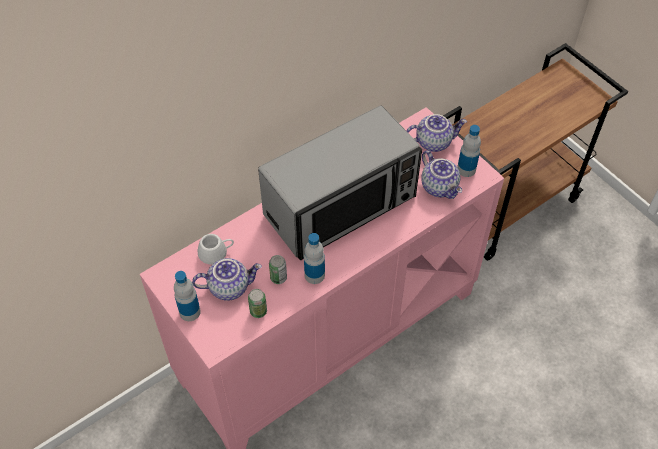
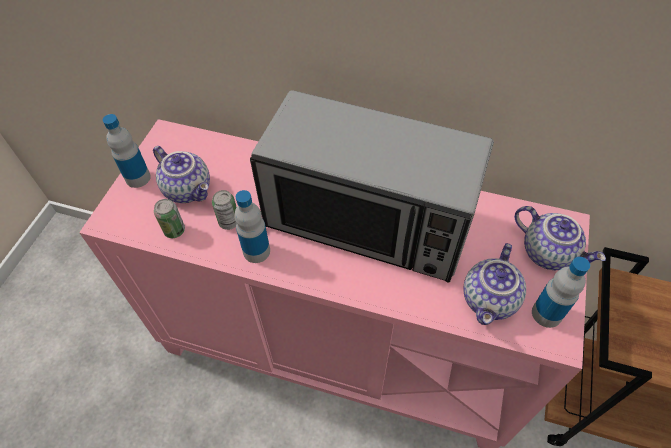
camera: 55 degrees right, 0 degrees up
(216, 253) = (222, 156): white mug -> none

